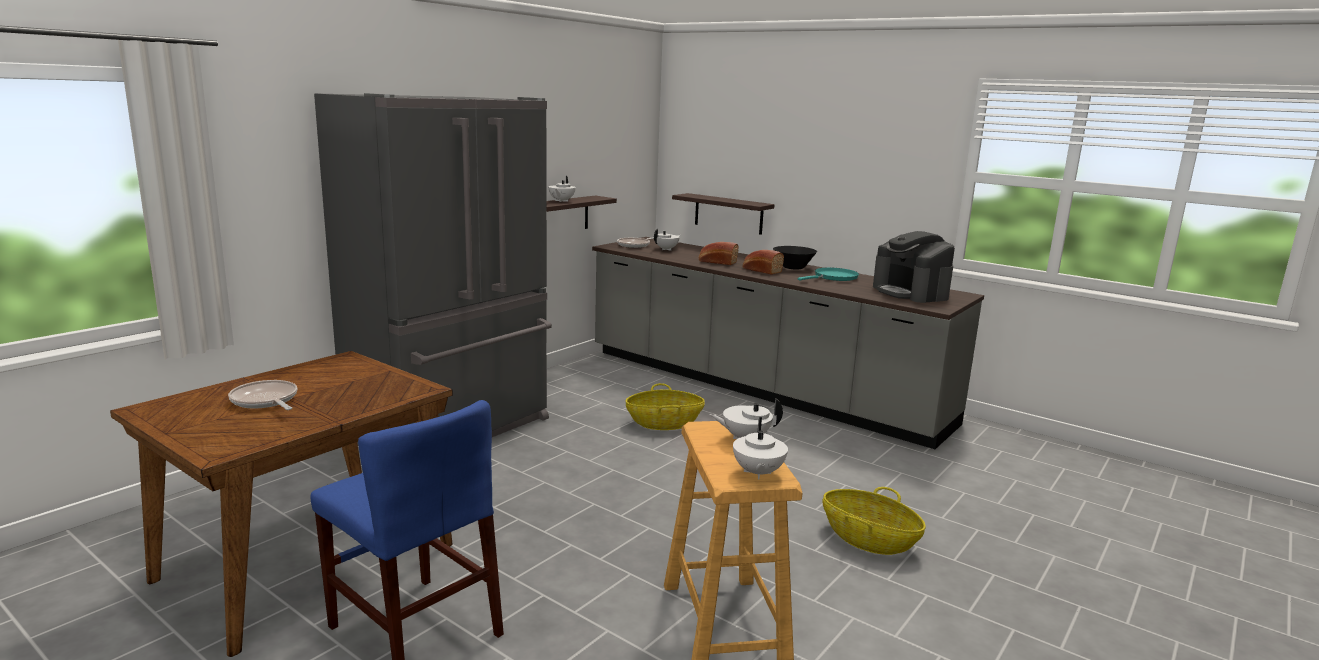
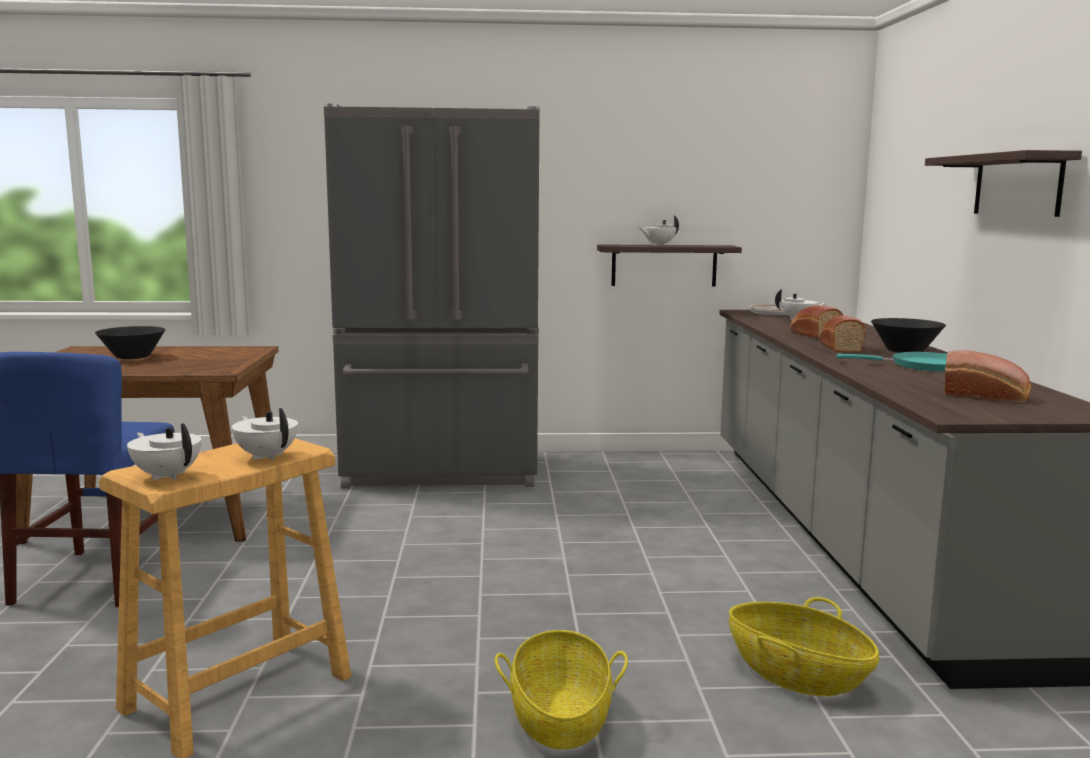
camera: 50 degrees right, 5 degrees down
(265, 401) = (132, 357): frying pan -> black bowl
(664, 423) = (633, 526): basket -> basket (798, 675)
(728, 213) = (911, 278): shelf -> shelf (1017, 185)
(757, 473) = (167, 475): white teapot -> white teapot turned 75 degrees clockwise
(910, 293) = (987, 396): coffee machine -> bread

